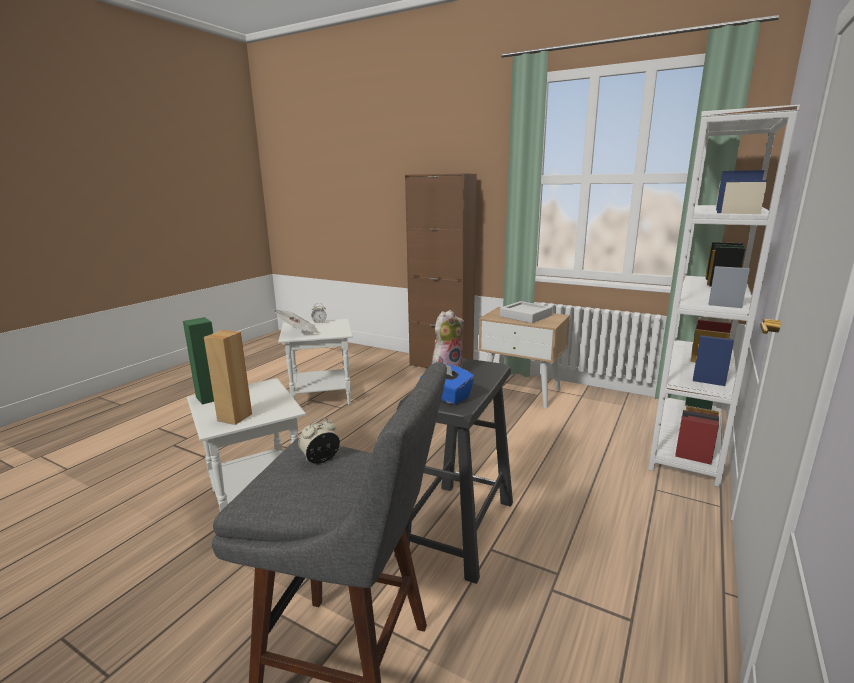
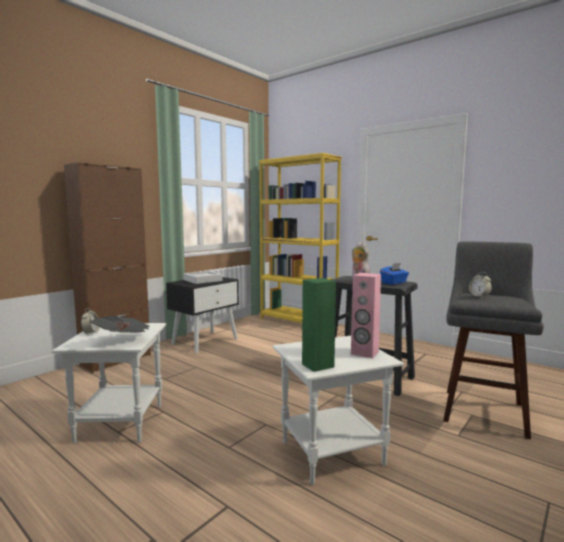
camera: 80 degrees left, 10 degrees down
(234, 417) = (364, 353): brown speaker -> pink speaker
(521, 391) = (205, 341): beige nightstand -> black nightstand
(686, 443) = (298, 321): white bookcase -> yellow bookcase

